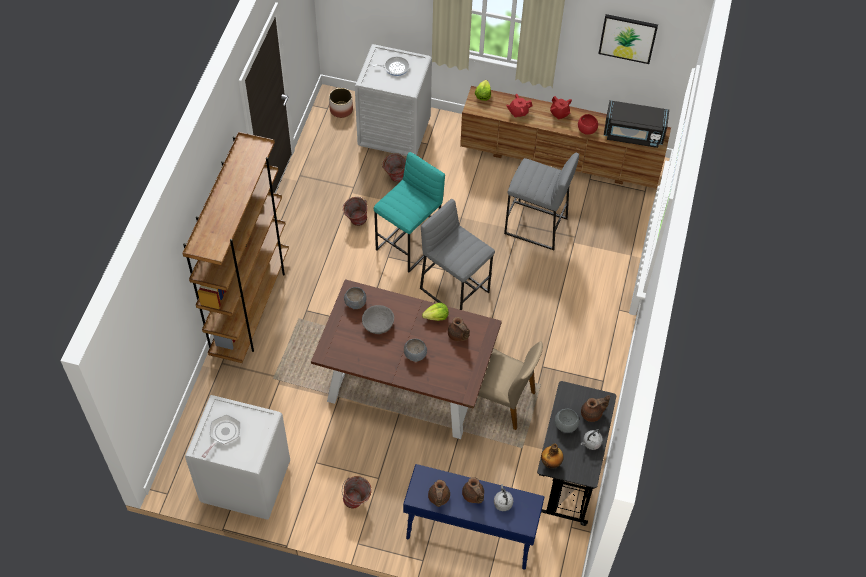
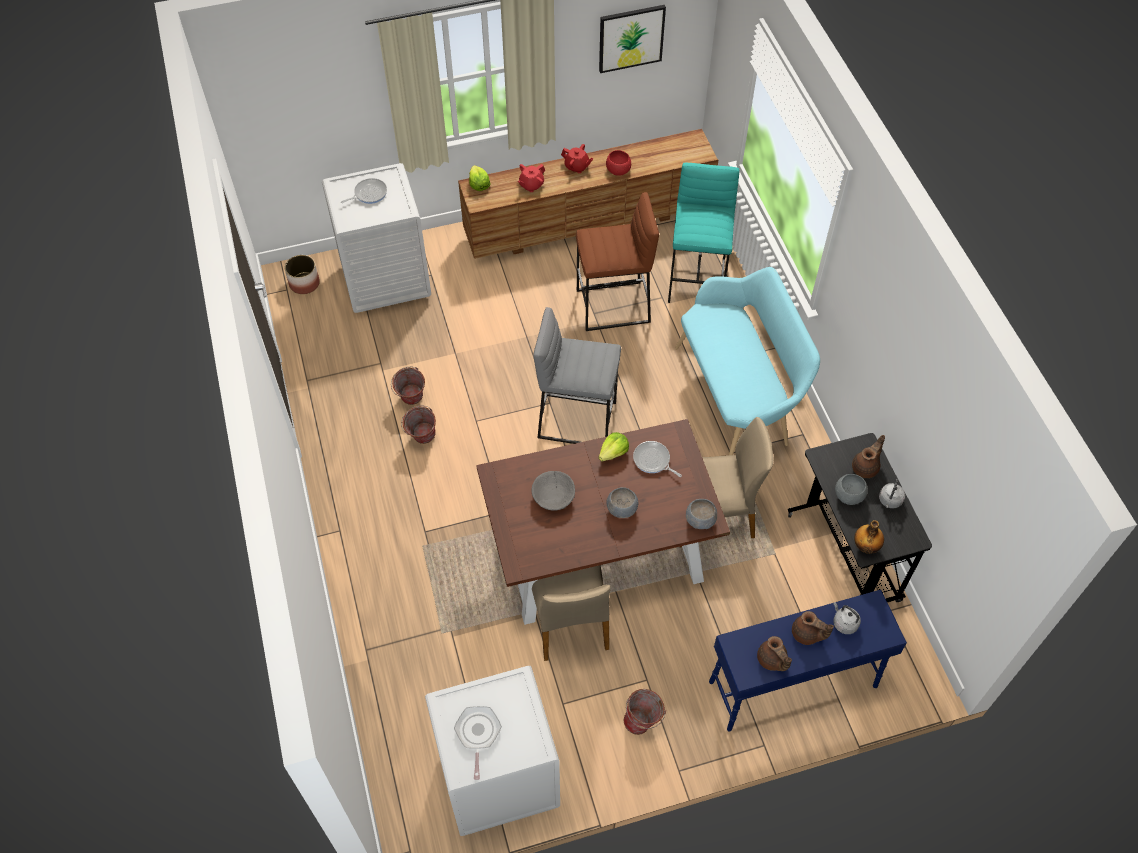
camera: 30 degrees left, 0 degrees up
(250, 307) = (355, 563): brown bookcase -> none
(355, 302) = (509, 485): grey bowl -> grey bowl (700, 519)
(357, 414) = (569, 619): none -> beige chair
(394, 178) = (421, 330): bucket -> bucket (421, 439)
(409, 245) = (491, 395): turquoise stool -> turquoise stool (697, 280)
(458, 335) = (653, 460): brown teapot -> frying pan
(535, 226) = (613, 307): grey stool -> brown stool
(576, 331) = (737, 396): none -> turquoise bench
(633, 134) = (669, 153): black microwave -> none

